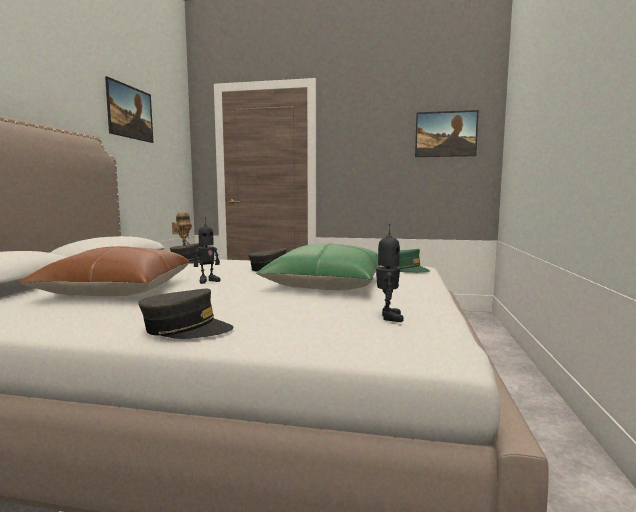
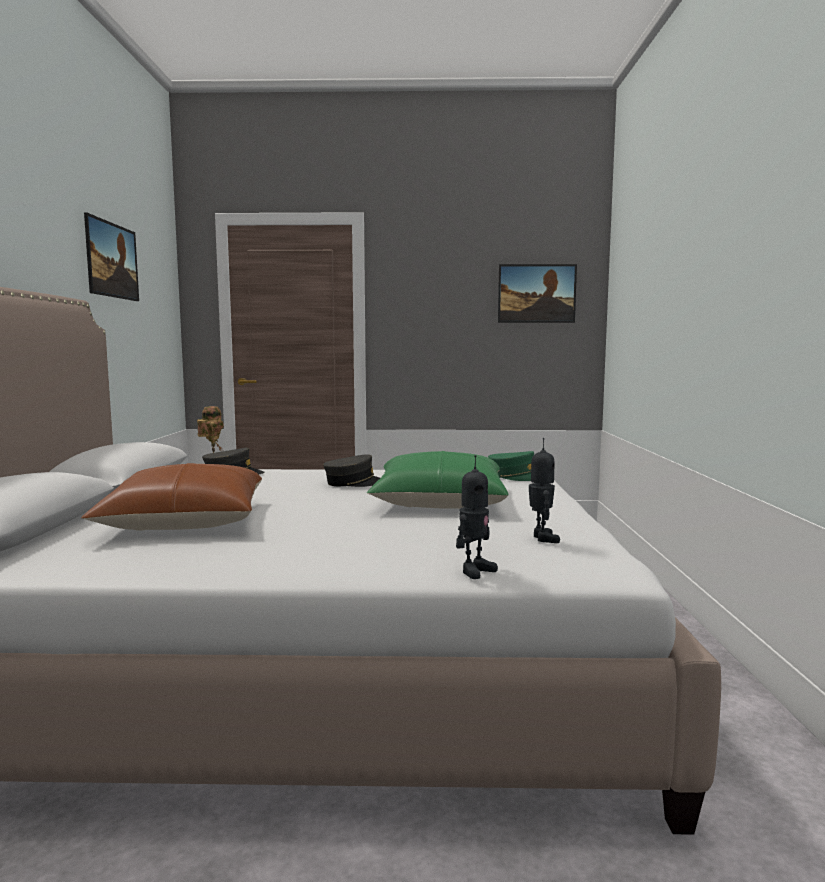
camera: 10 degrees left, 0 degrees up
(186, 329) = (332, 564): grey cap -> none
(208, 281) = (288, 502): toy robot -> toy robot (475, 571)

